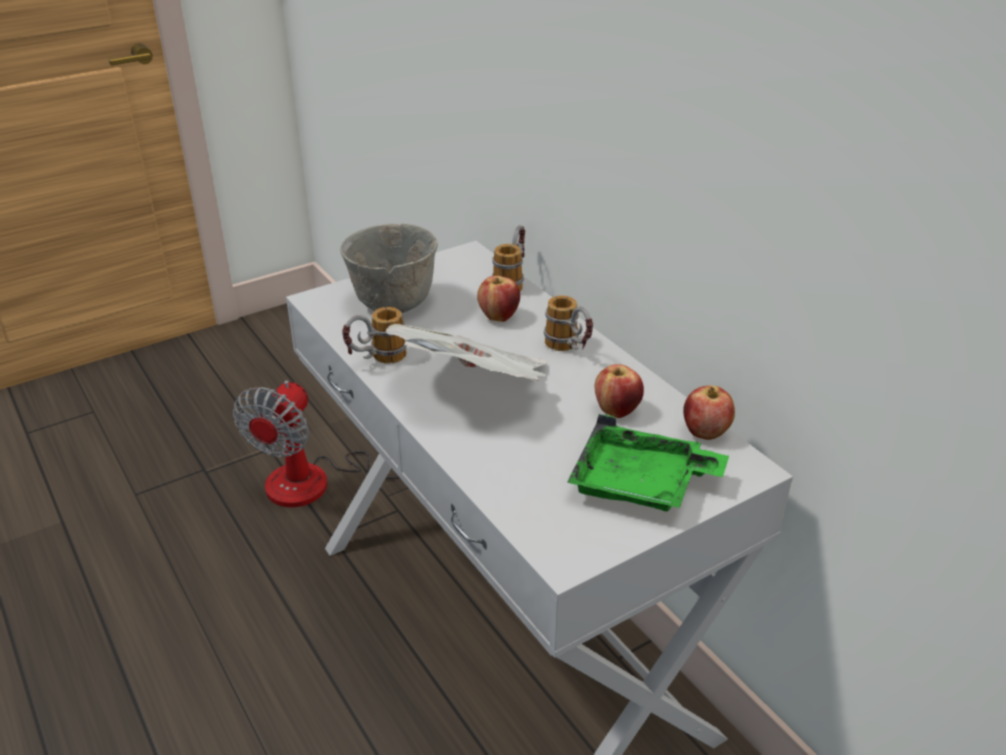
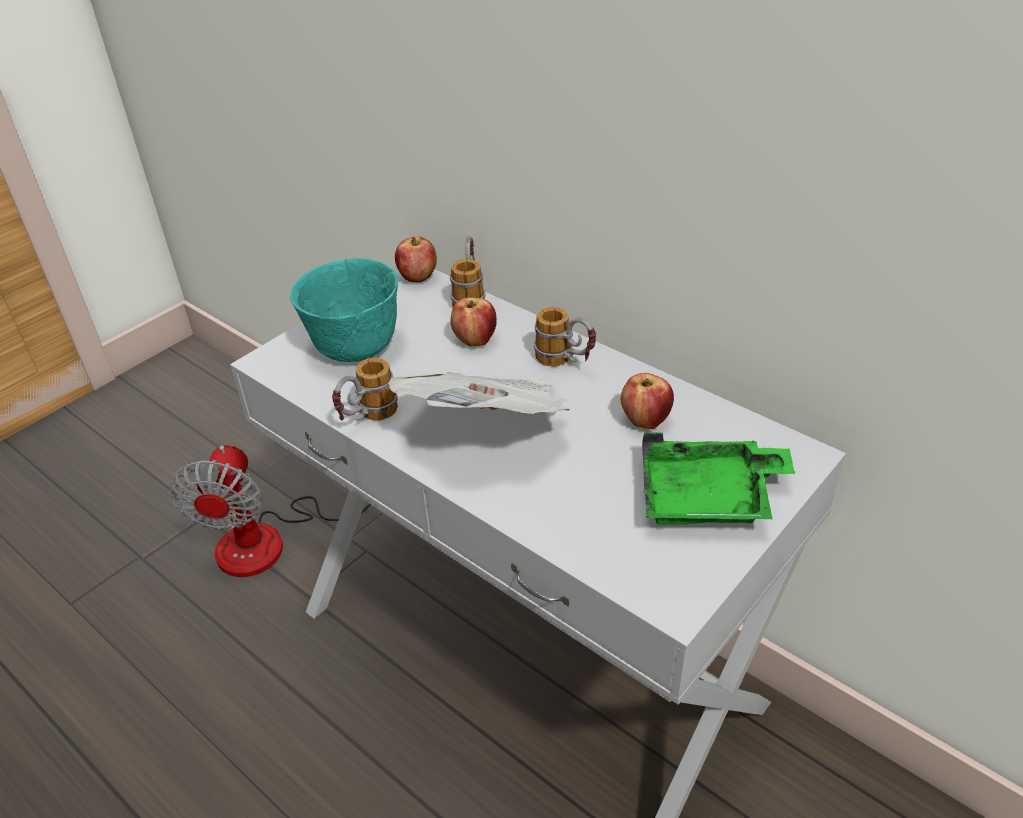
camera: 15 degrees left, 5 degrees up
(393, 304) = (356, 349): grey bowl -> turquoise bowl
(705, 433) = (742, 425): apple -> apple (418, 278)

